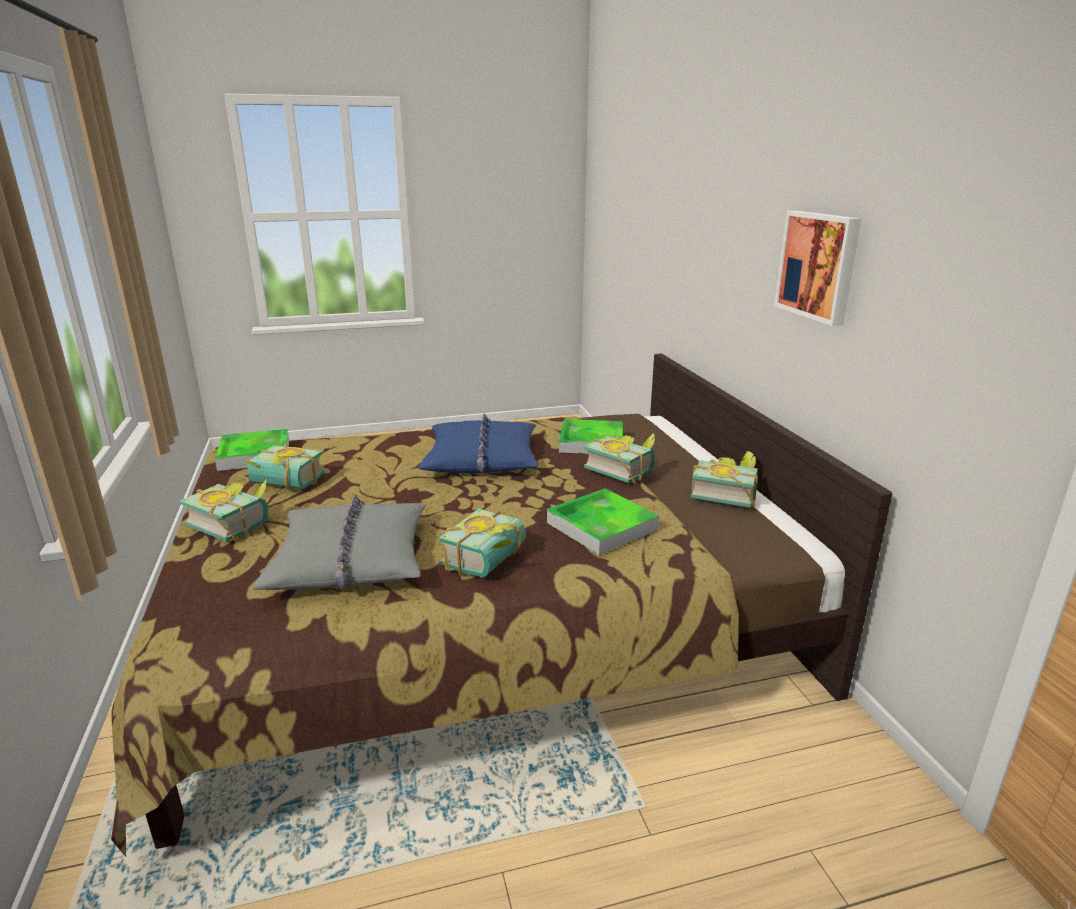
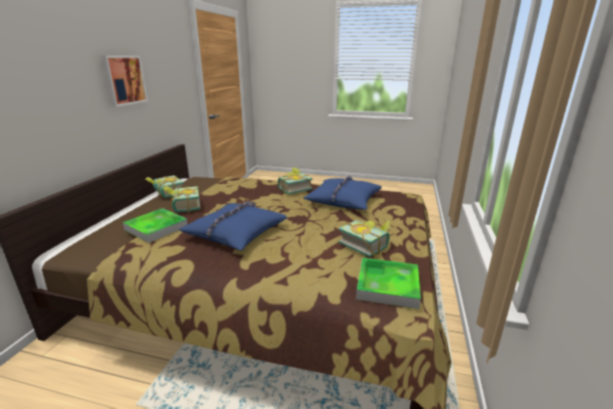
camera: 150 degrees left, 0 degrees up
(235, 523) = (394, 226): book -> none
(350, 560) = (343, 200): grey pillow -> blue pillow
(602, 526) = (239, 189): tray -> none

